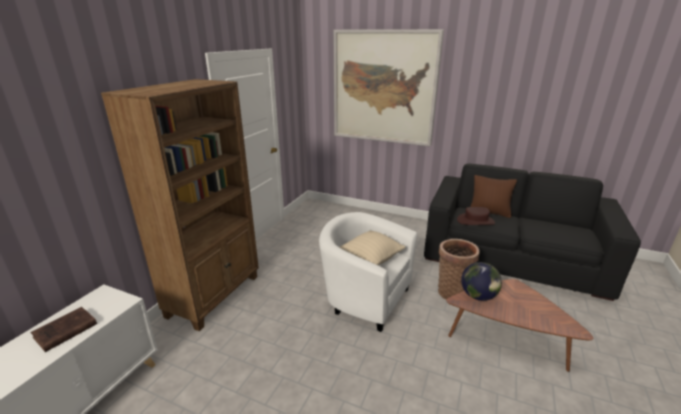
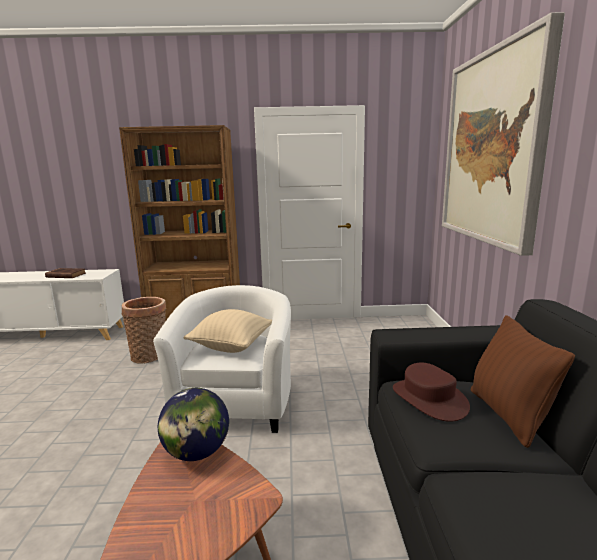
camera: 65 degrees right, 10 degrees down
(452, 291) = (304, 480): basket -> basket (150, 356)

